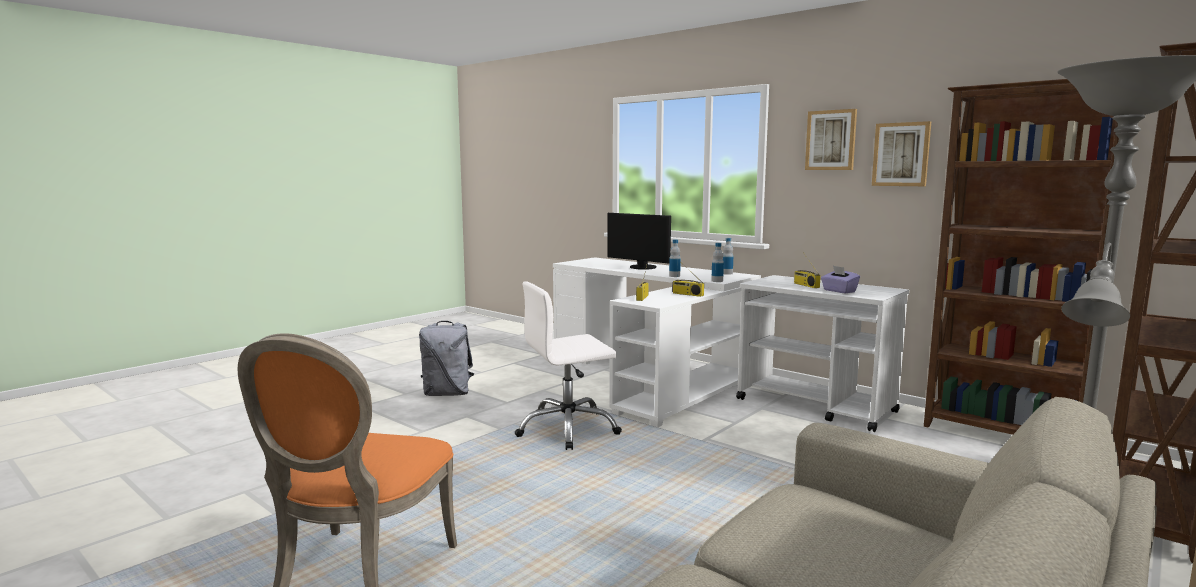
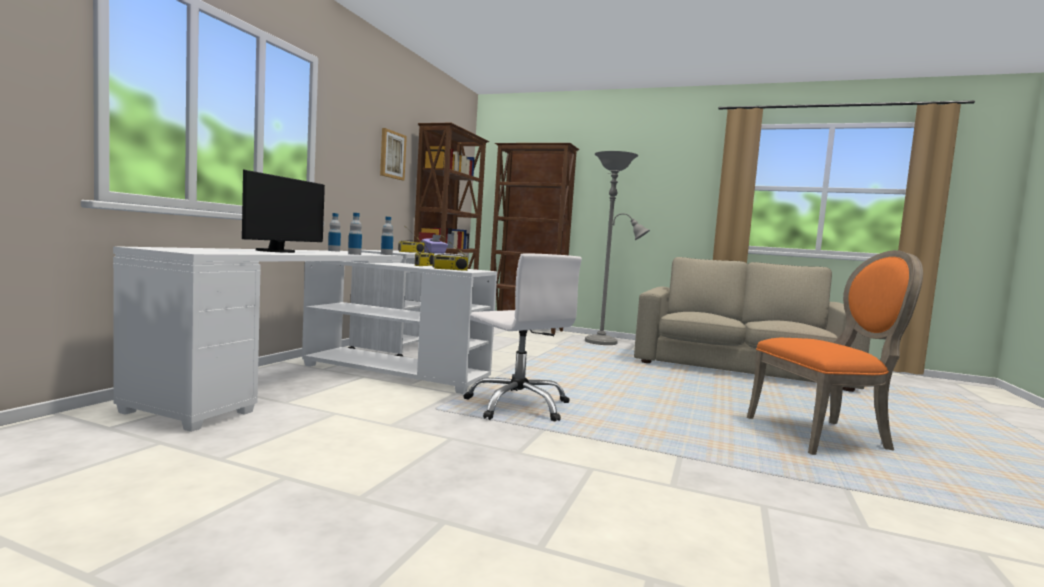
camera: 110 degrees left, 5 degrees down
(448, 394) = (430, 482): grey backpack -> none
(831, 140) = (358, 131): picture -> none

